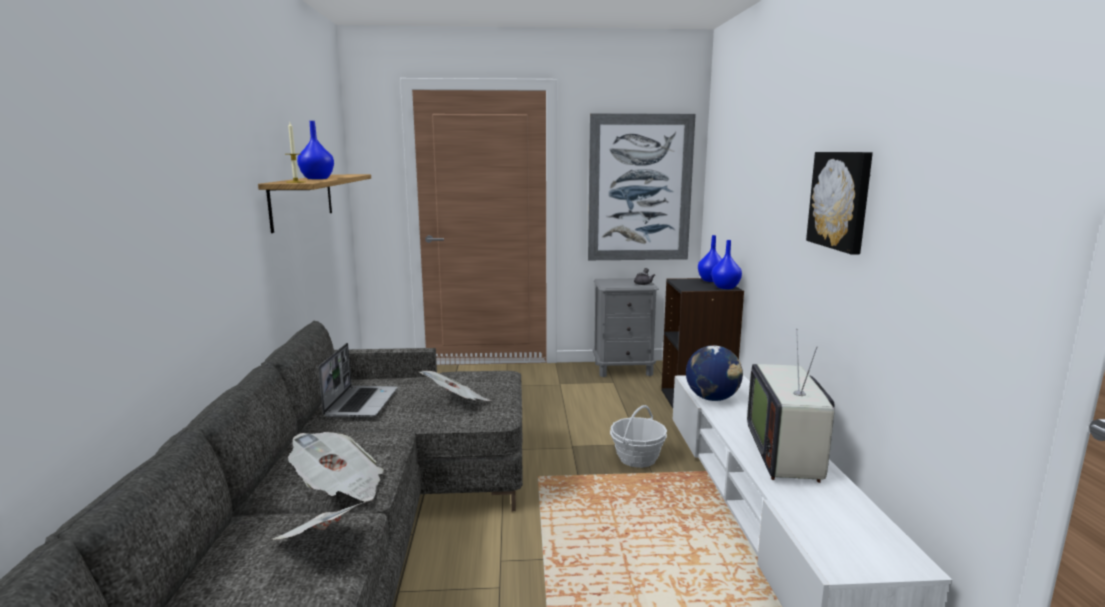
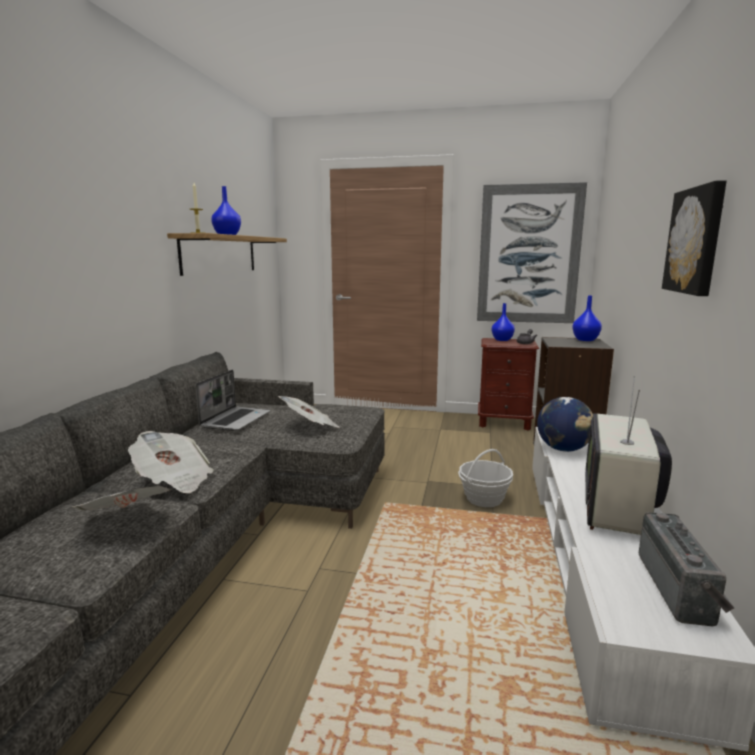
camera: 15 degrees right, 0 degrees up
(623, 369) = (504, 422): grey nightstand -> brown nightstand
(725, 287) = (596, 345): blue vase -> blue vase (502, 340)
(866, 525) = (680, 589): none -> radio

